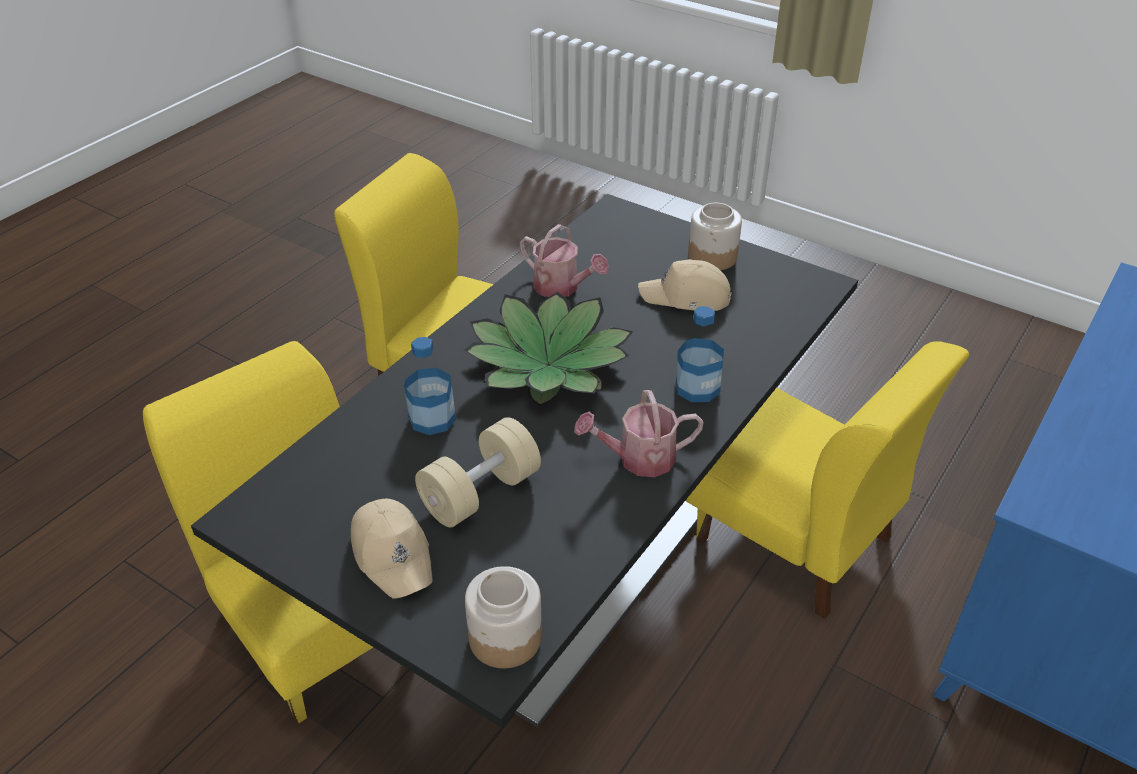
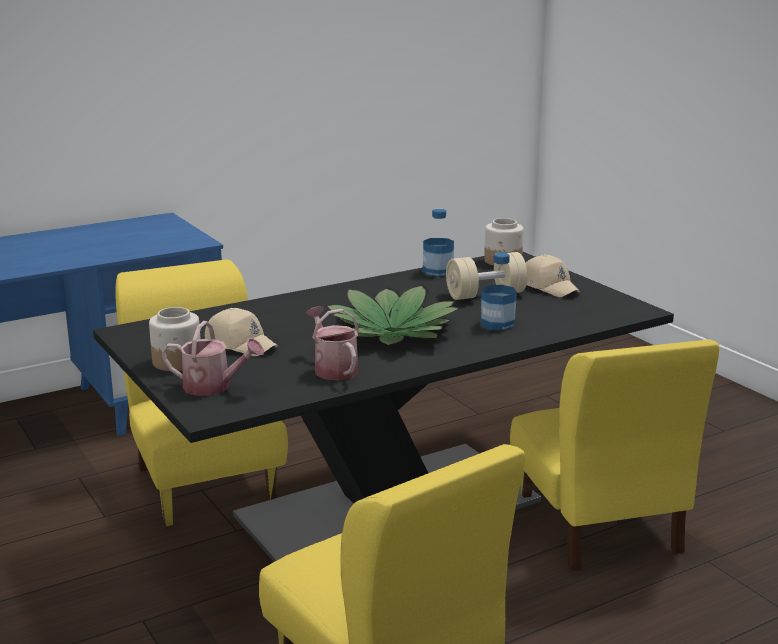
camera: 155 degrees left, 20 degrees down
(393, 554) = (549, 286): beige cap -> beige cap turned 150 degrees clockwise
(638, 459) = (378, 290): watering can -> watering can (213, 387)
(697, 388) = (303, 305): bottle -> bottle (438, 271)

